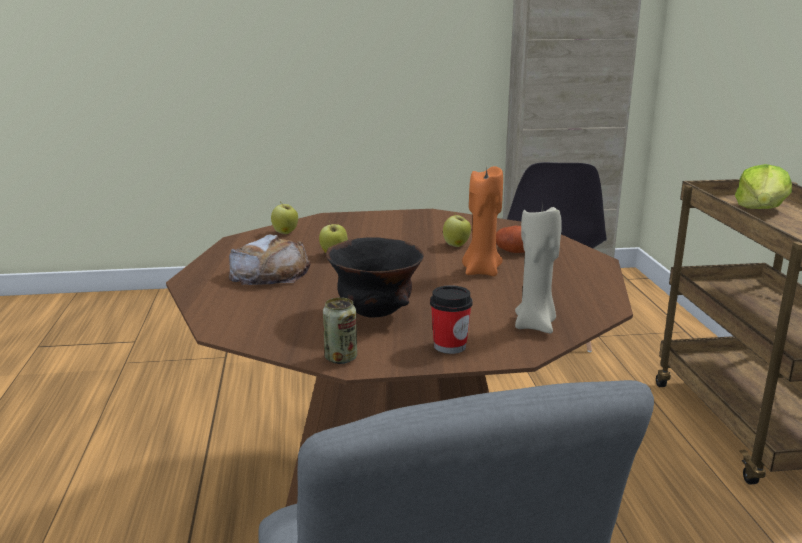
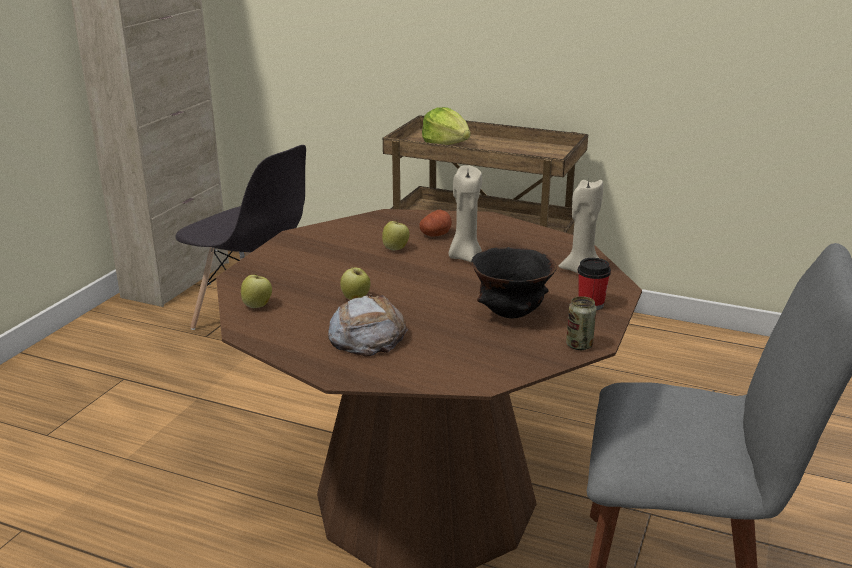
camera: 60 degrees left, 5 degrees up
(481, 271) = (464, 257): orange candle -> beige candle

